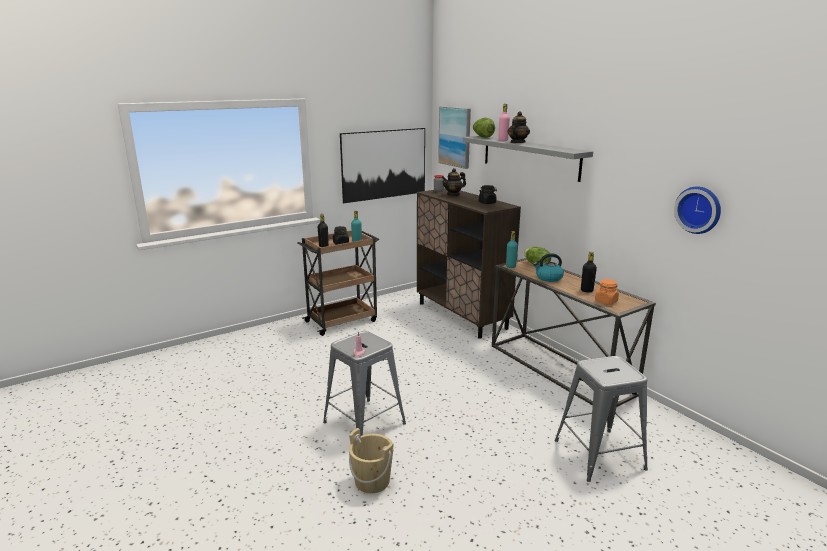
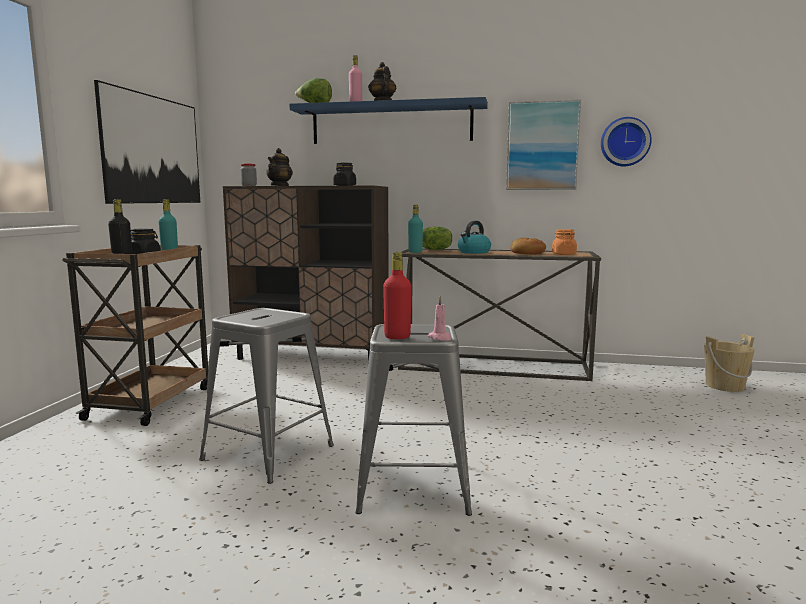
camera: 45 degrees left, 10 degrees down
(345, 344) = (397, 337): none -> red bottle
(372, 481) = (559, 537): beige bucket -> beige bucket (724, 386)
(455, 137) = (250, 116): picture -> picture (542, 146)
(529, 157) = (391, 124): grey shelf -> blue shelf
(586, 290) = (527, 253): black bottle -> bread
(599, 455) = (656, 408): grey stool -> grey stool (268, 453)

